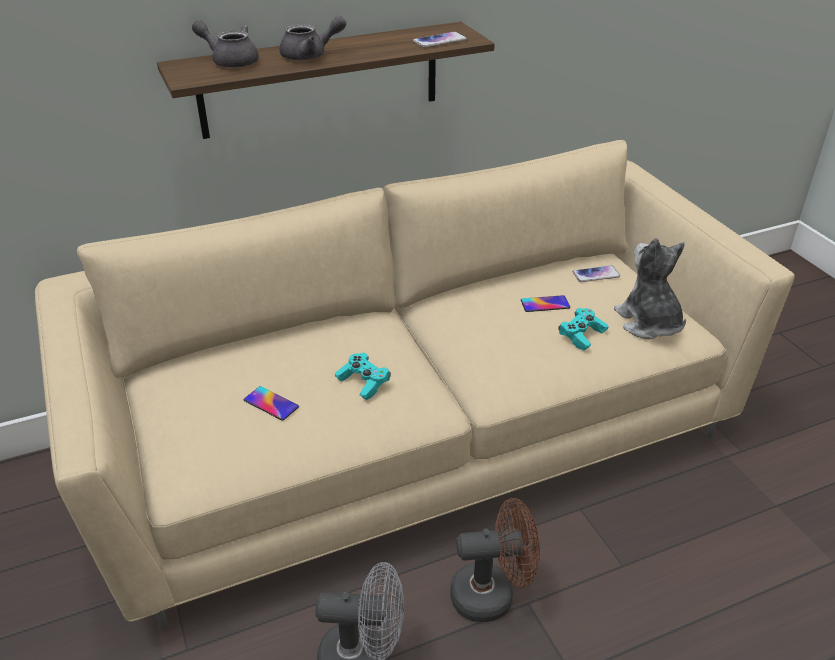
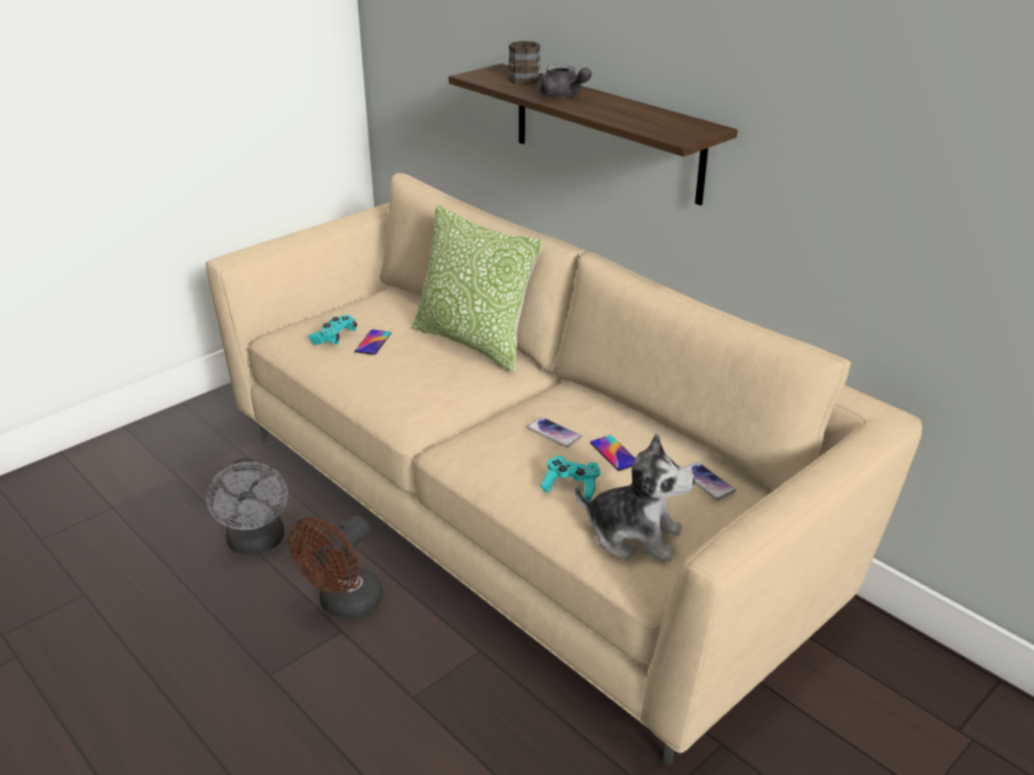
camera: 70 degrees right, 5 degrees down
(230, 61) = (523, 78): grey teapot -> brown mug
(320, 336) = (474, 342): none -> pillow
(363, 383) = (421, 376): turquoise game controller -> turquoise game controller (334, 337)
(439, 41) = (659, 128): phone -> phone (553, 433)
(492, 594) = (344, 605): brown fan -> brown fan turned 60 degrees clockwise
(648, 323) = (634, 535): plush toy -> plush toy turned 60 degrees clockwise

